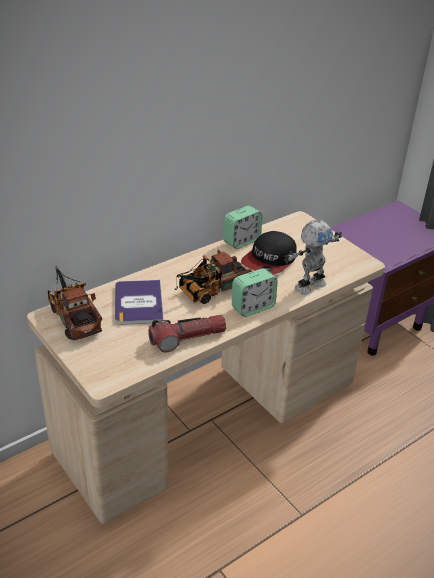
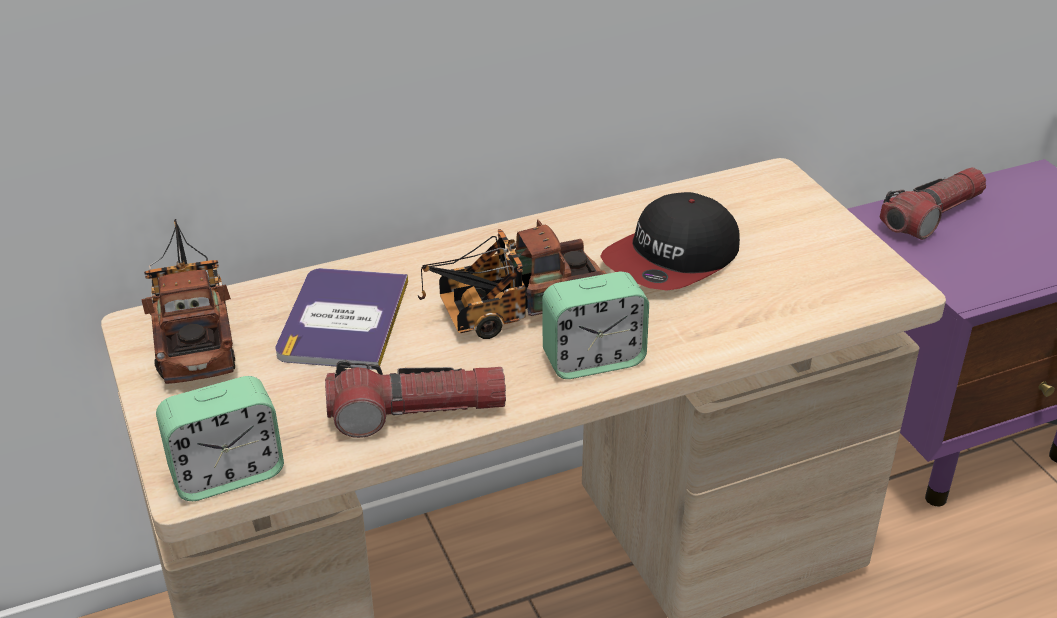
camera: 15 degrees right, 0 degrees up
(241, 241) = (623, 210): alarm clock -> alarm clock (227, 474)
(309, 285) = (744, 326): toy robot -> none
(360, 230) = (932, 216): none -> flashlight

